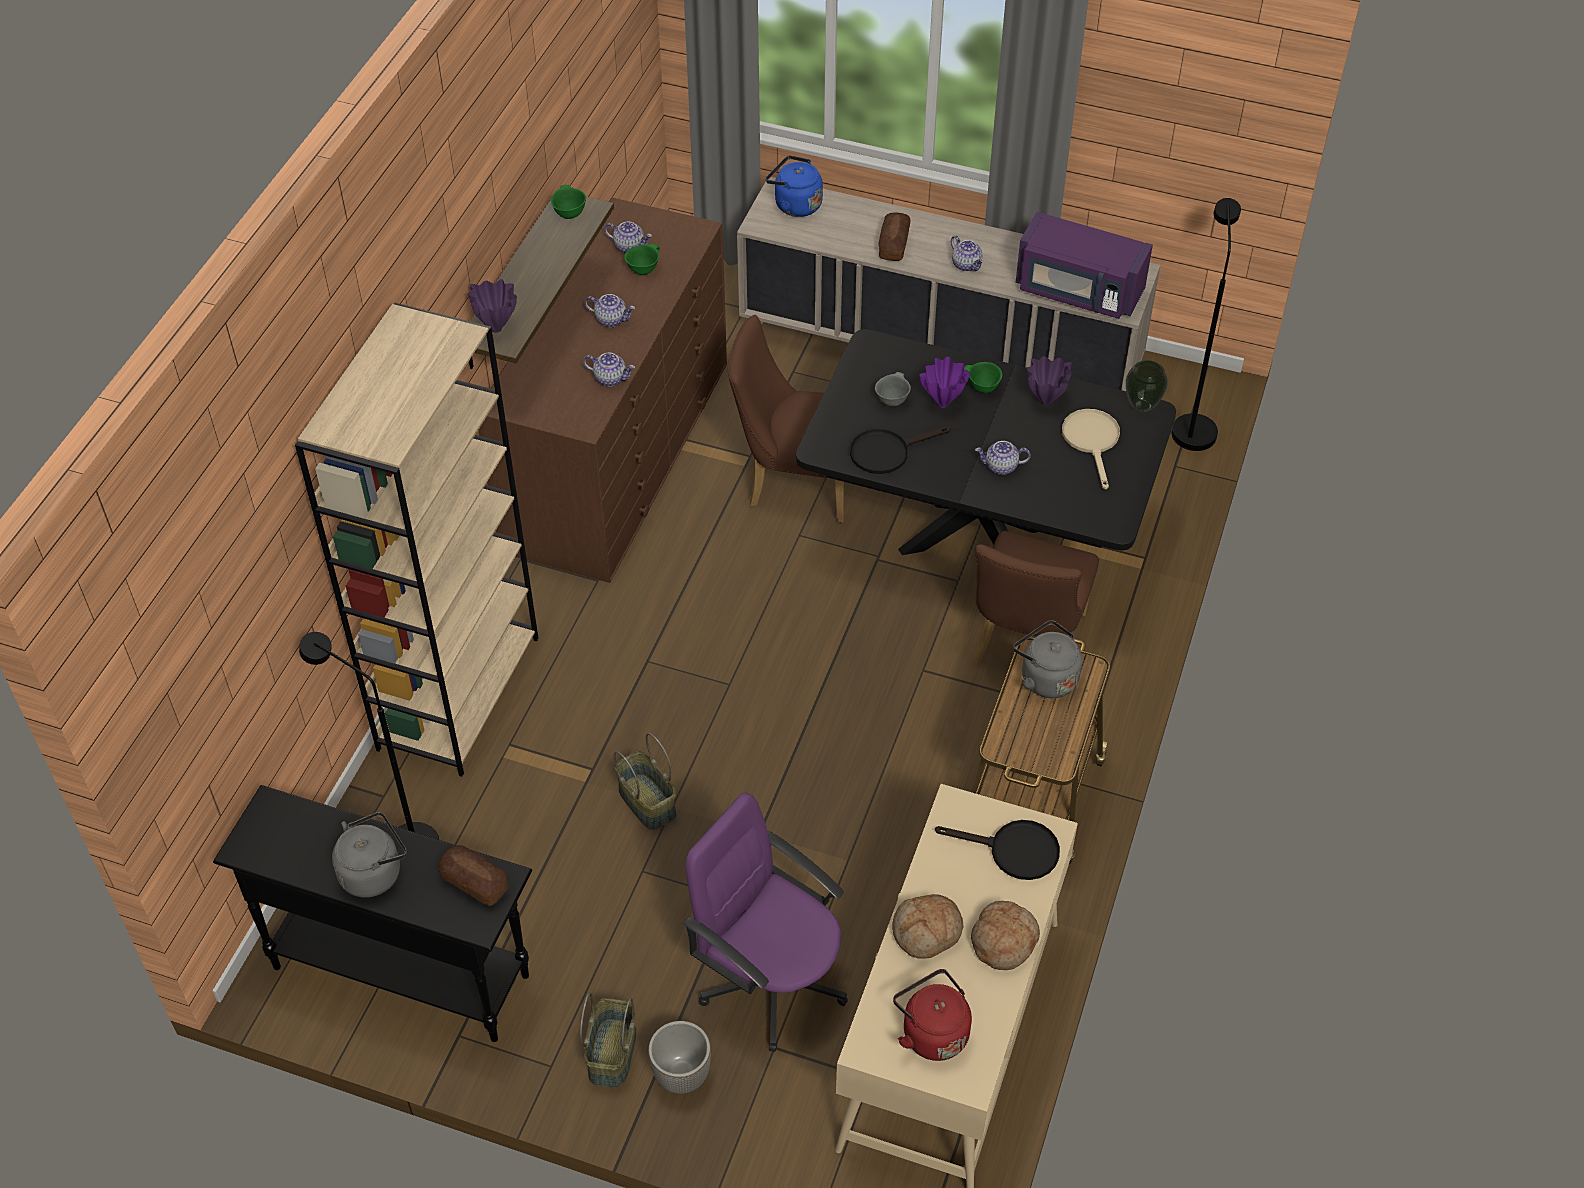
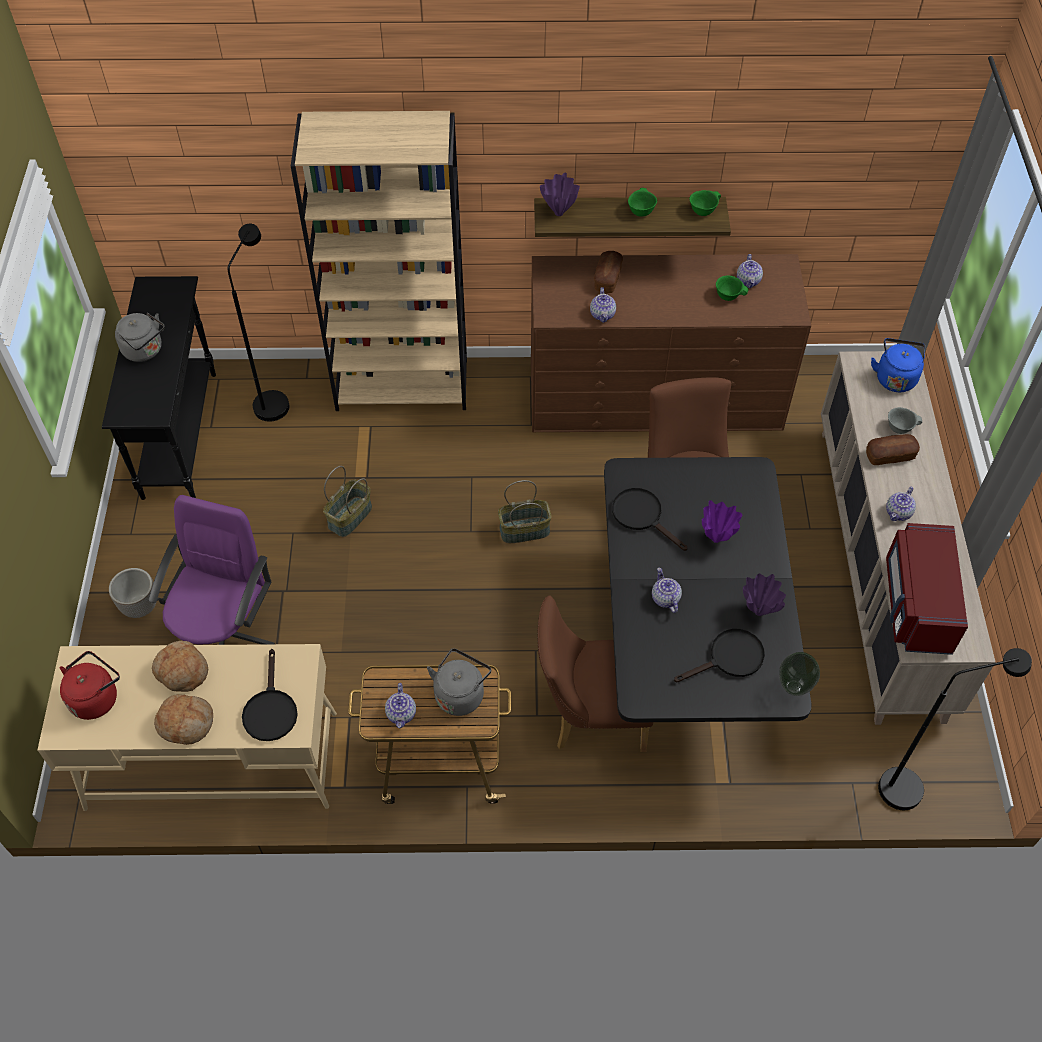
camera: 70 degrees right, 5 degrees up
(474, 882) = (150, 401): bread -> bread (607, 278)
(611, 319) = (664, 295): teapot -> teapot (401, 714)
(611, 1052) = (148, 562): basket -> basket (524, 529)
(891, 400) = (702, 503): grey bowl -> grey bowl (899, 428)
(982, 388) = (750, 561): green bowl -> green bowl (640, 212)
(1078, 291) = (916, 604): purple microwave -> red microwave
(1092, 441) = (729, 658): beige frying pan -> black frying pan

